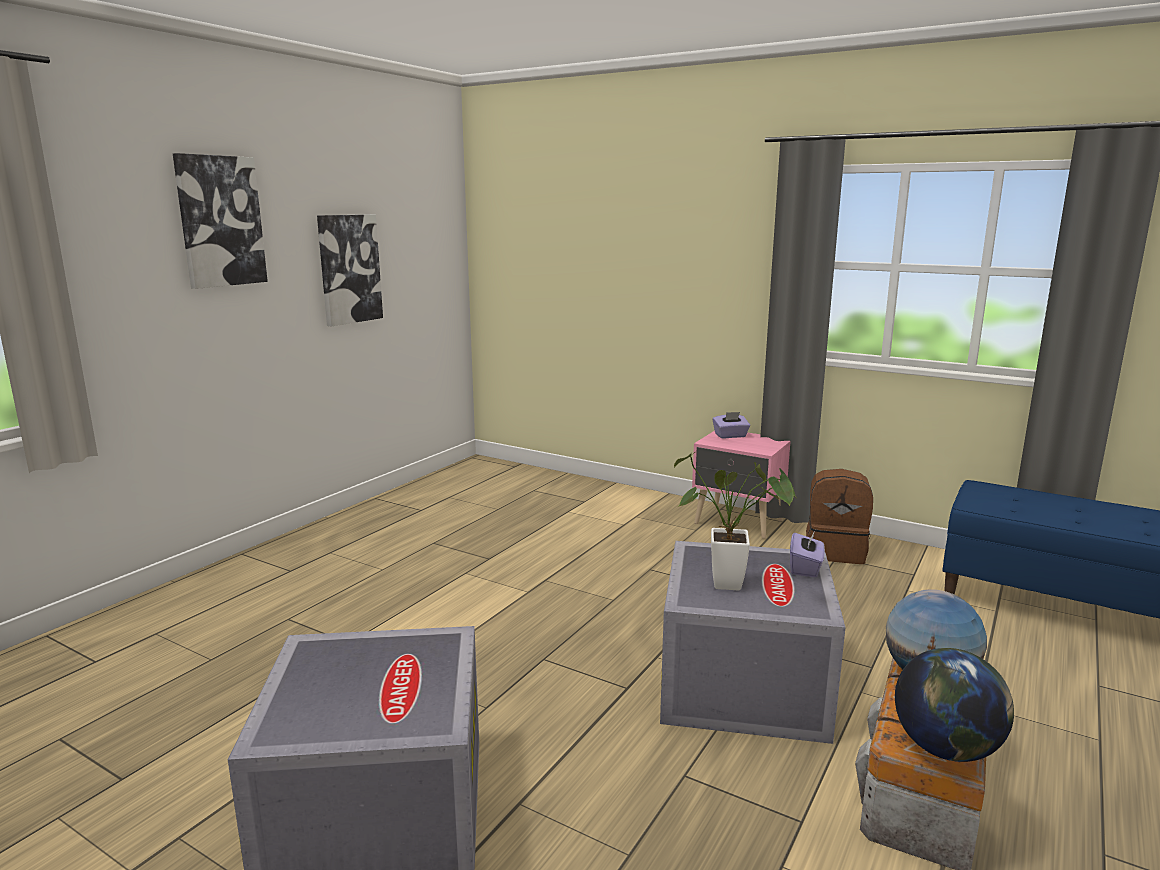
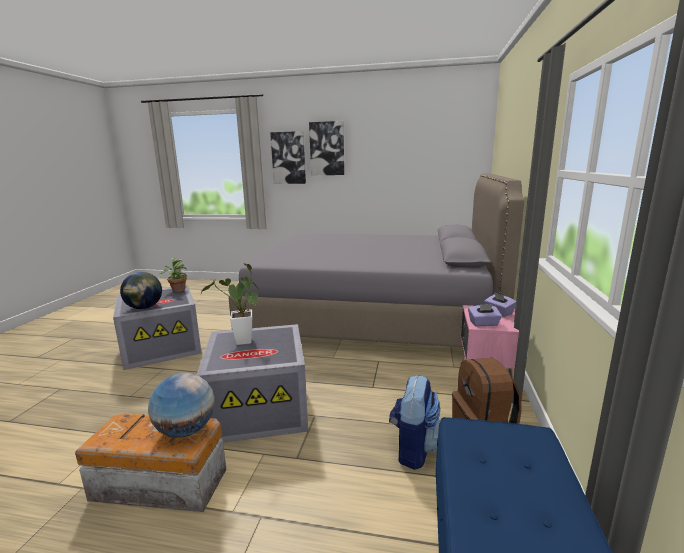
camera: 70 degrees right, 0 degrees up
(319, 649) = (177, 290): none -> potted plant
(349, 269) = (393, 172): picture -> picture (288, 158)
(486, 540) = (373, 317): none -> grey bed
(805, 568) = (274, 360): purple tissue box -> purple tissue box (483, 324)
(862, 592) = (413, 449): none -> backpack
(946, 748) = (109, 435): globe -> globe (144, 308)

